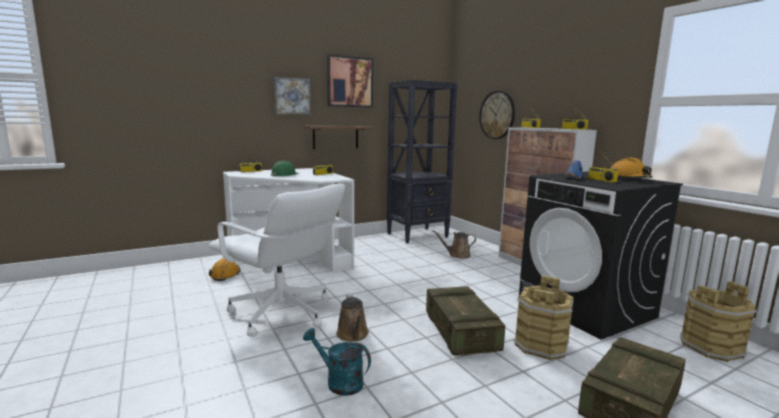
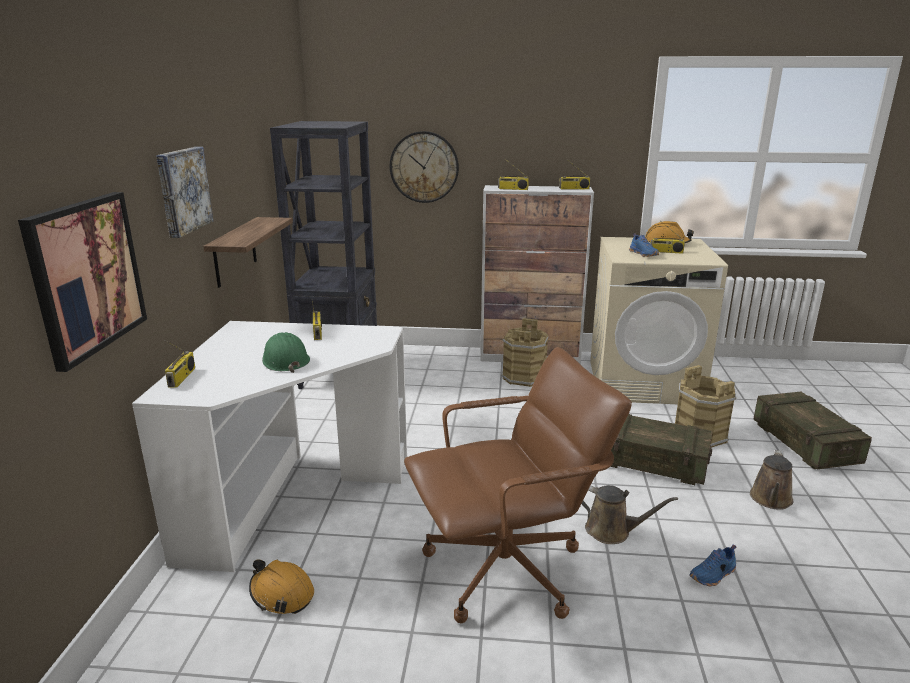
camera: 55 degrees left, 10 degrees up
(281, 313) = (506, 571): white office chair -> brown office chair
(339, 382) = (713, 575): turquoise watering can -> blue shoe
(349, 82) = (234, 138): picture -> picture (86, 276)
(457, 255) = (447, 379): brown watering can -> brown watering can (771, 500)
(586, 308) = (644, 382): black washing machine -> beige washing machine
(711, 347) = (740, 374): brown bucket -> brown bucket (524, 377)

